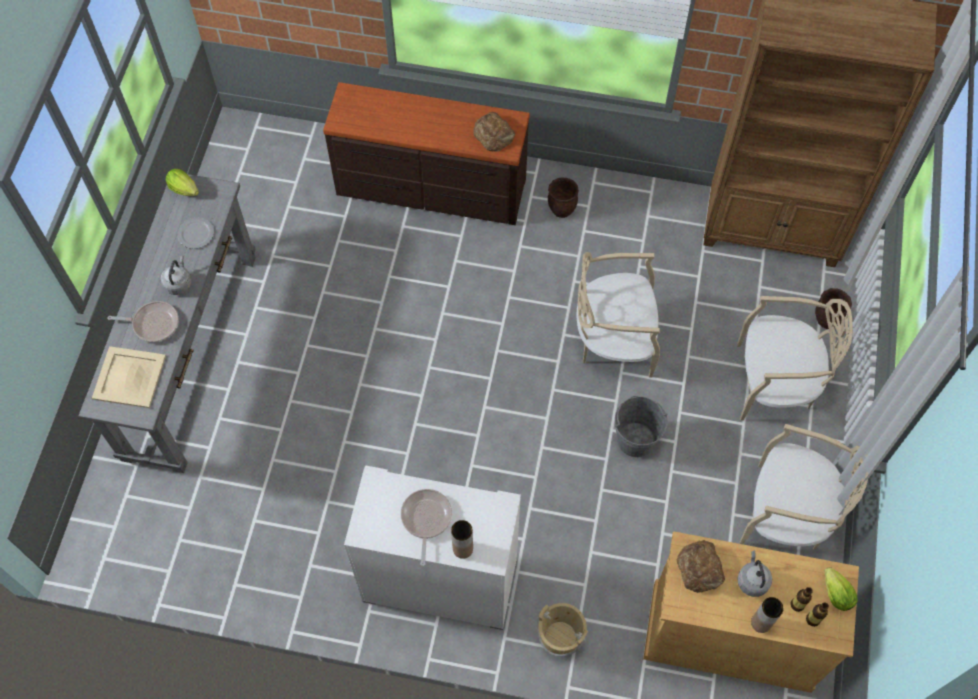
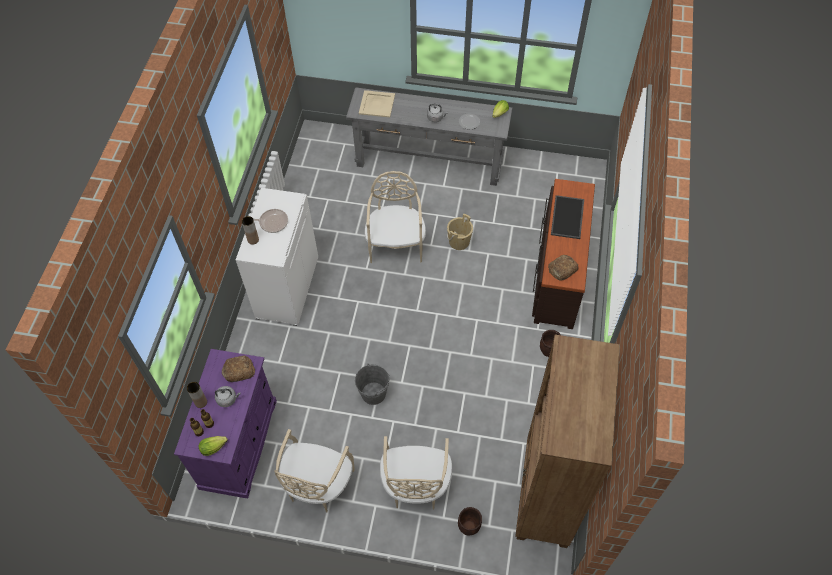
camera: 90 degrees right, 5 degrees down
(153, 323) = (409, 110): frying pan -> none
(401, 119) = (568, 218): none -> tray
(560, 637) = (247, 348): beige bucket -> beige bucket (459, 241)
(614, 339) = (447, 382): beige chair -> beige chair (396, 244)
(731, 636) = (239, 444): beige cabinet -> purple cabinet

